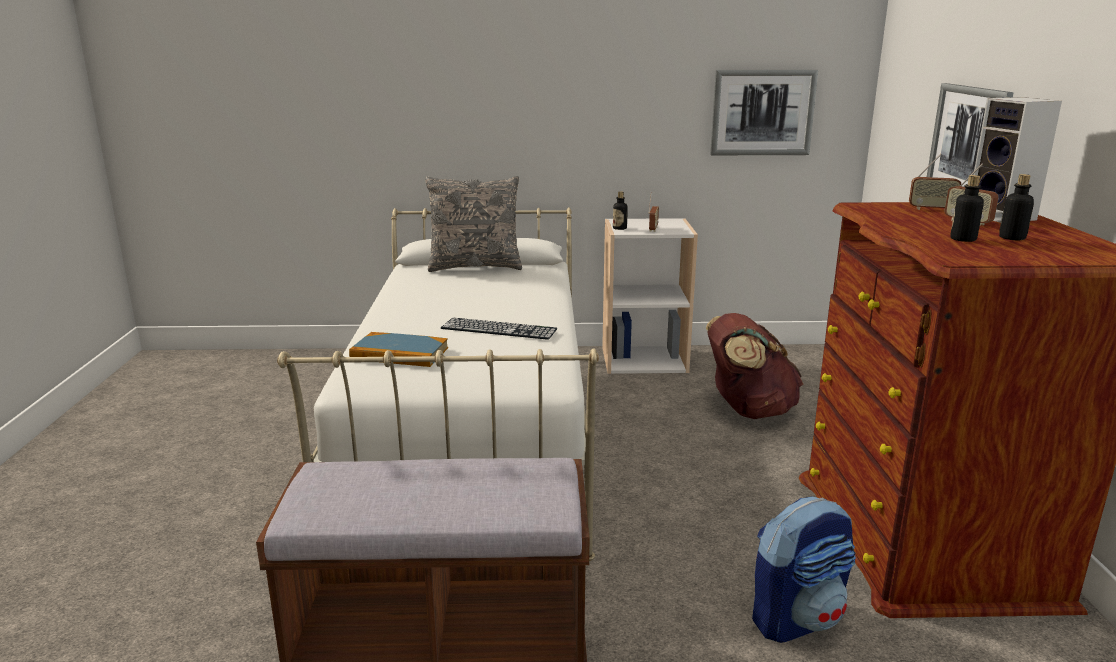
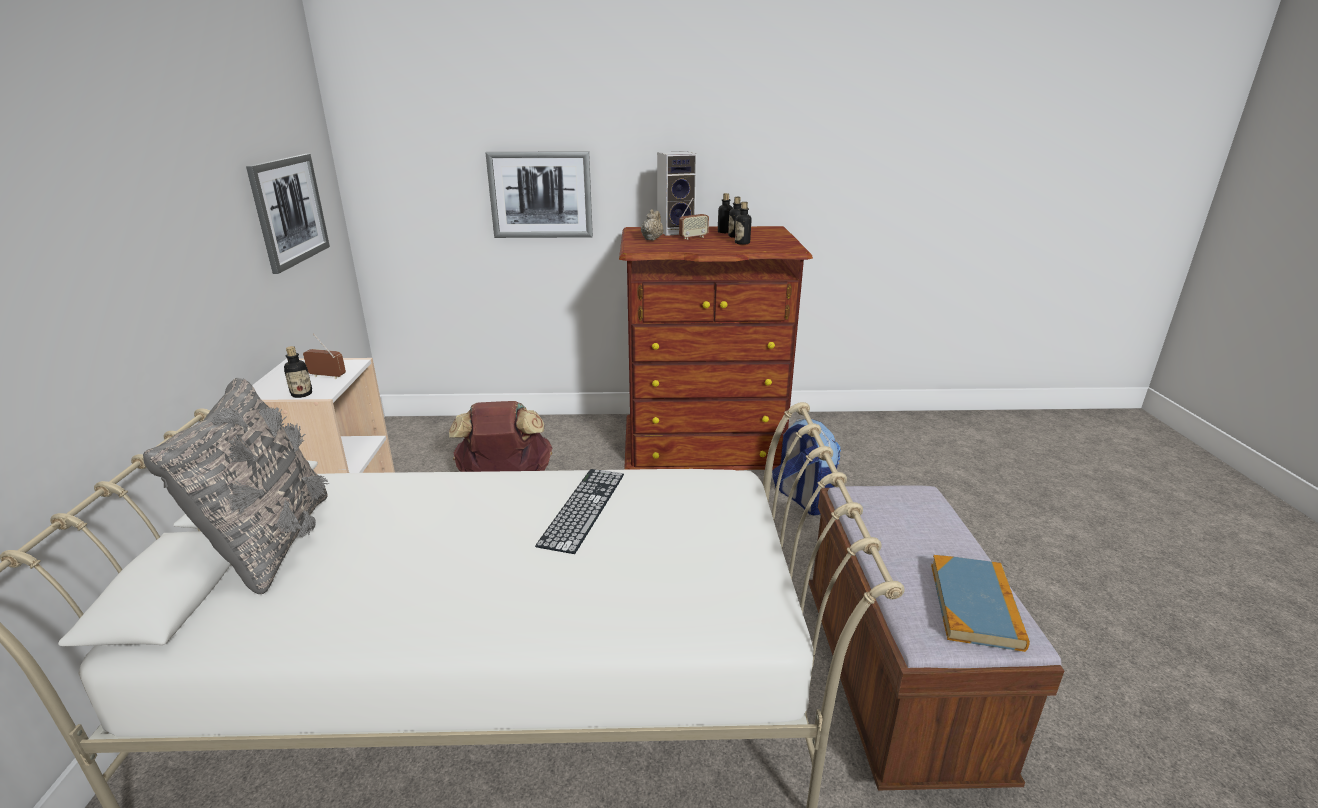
camera: 90 degrees left, 5 degrees up
(399, 354) = (666, 582): book -> book (975, 605)
(931, 209) = (652, 239): radio -> beige teapot
(1039, 234) = (724, 232): none -> bottle

